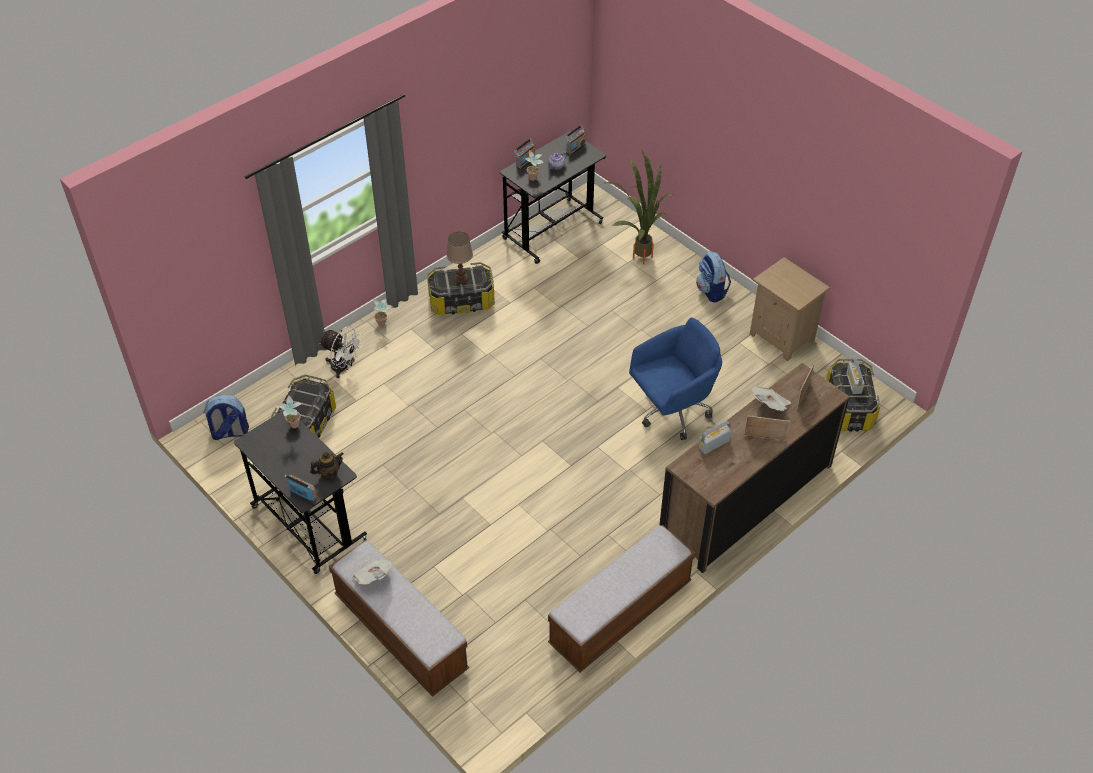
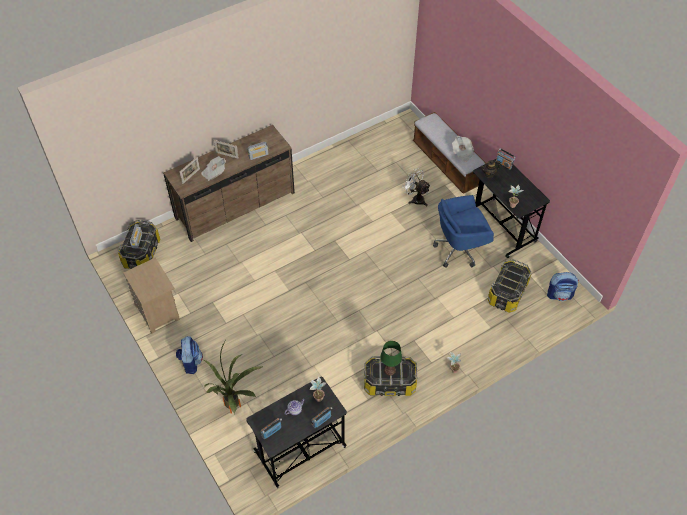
camera: 170 degrees left, 5 degrees up
(343, 368) = (482, 335): white fan -> white fan (415, 199)
(461, 278) = (389, 370): brown table lamp -> green table lamp
(620, 614) = (328, 157): bench -> none
(671, 414) = (259, 265): blue office chair -> blue office chair (459, 250)

